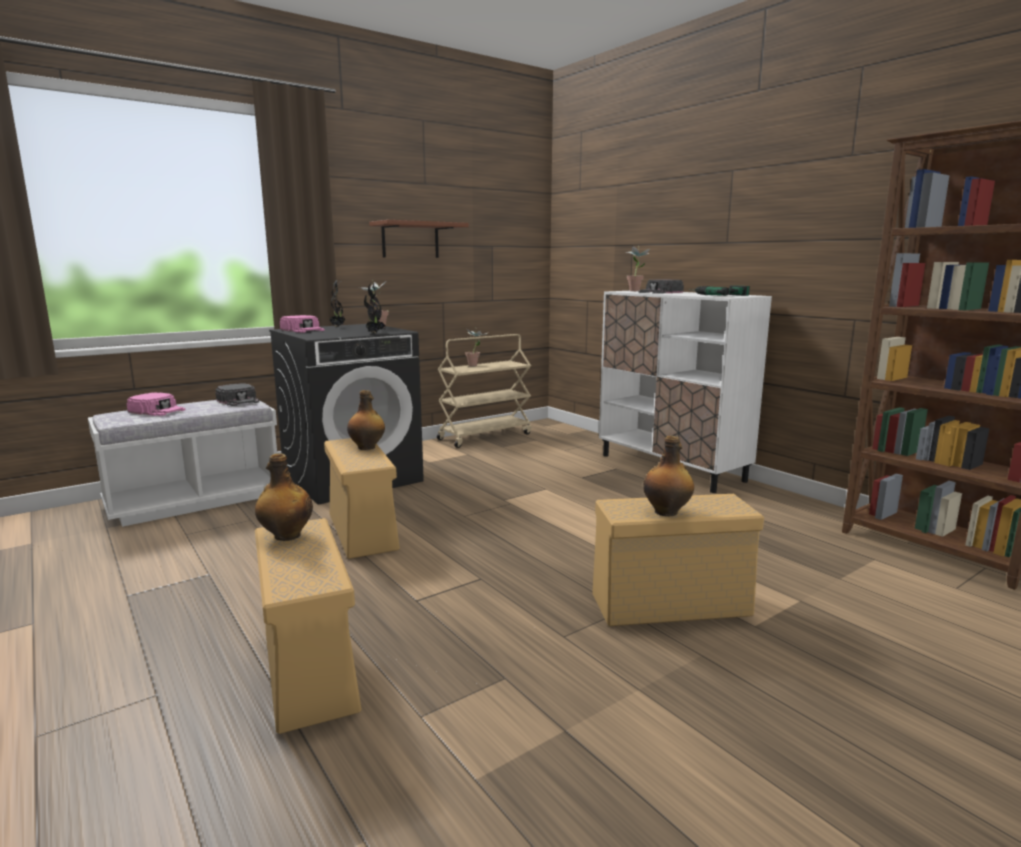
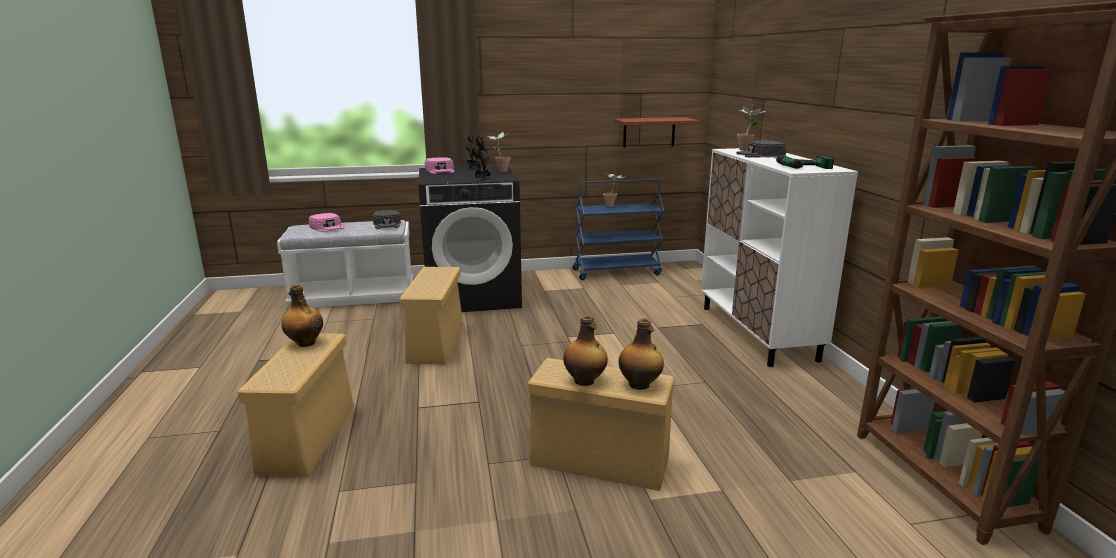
camera: 25 degrees right, 5 degrees up
(367, 447) = (443, 277): bottle -> bottle (640, 385)
(410, 240) = (555, 90): brown shelf -> brown shelf (649, 132)
(485, 436) = (617, 272): beige cart -> blue cart

